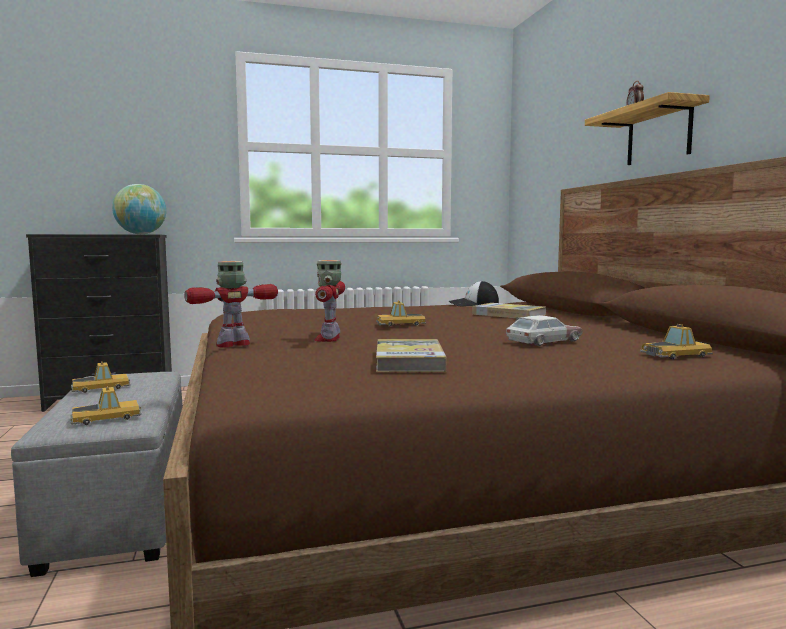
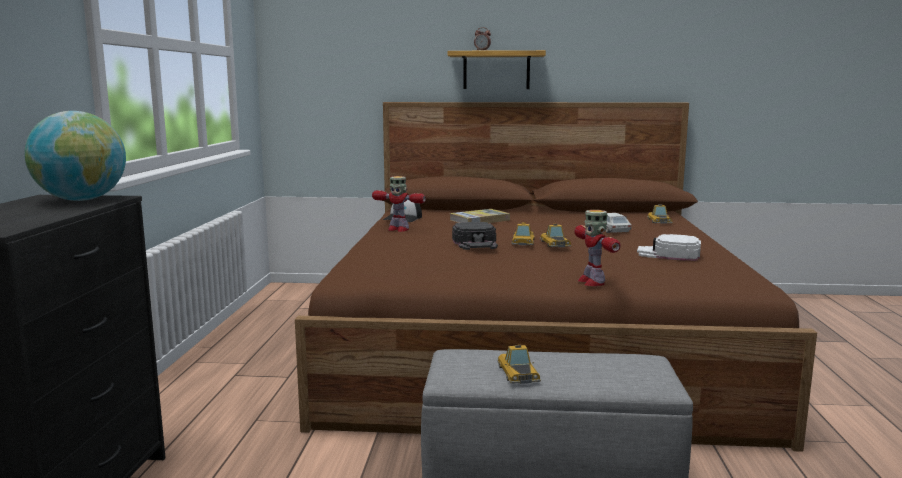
camera: 70 degrees left, 5 degrees up
(107, 417) = (636, 366): toy car -> toy car (555, 243)
(329, 339) = (574, 261): toy robot -> toy robot (398, 229)
(356, 313) = (475, 243): none -> black cap
(409, 361) = (668, 254): book -> white cap

